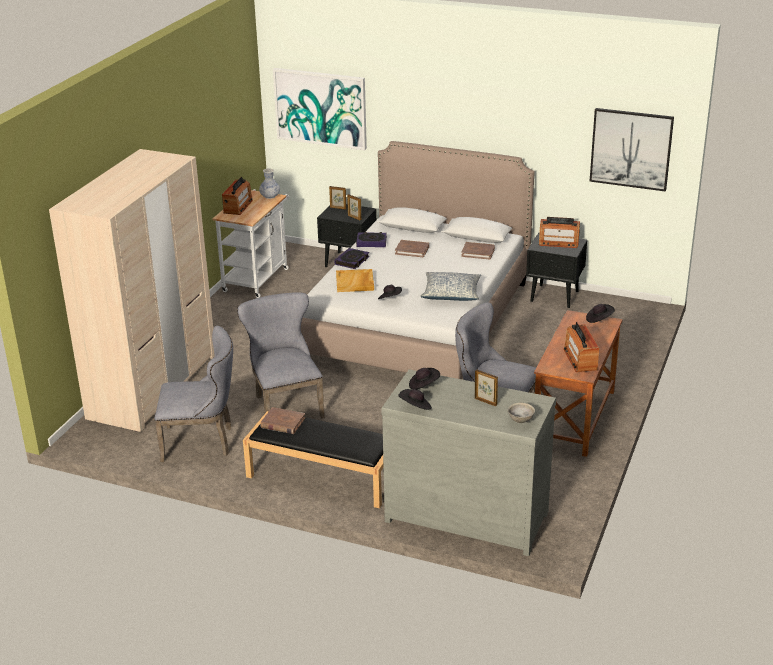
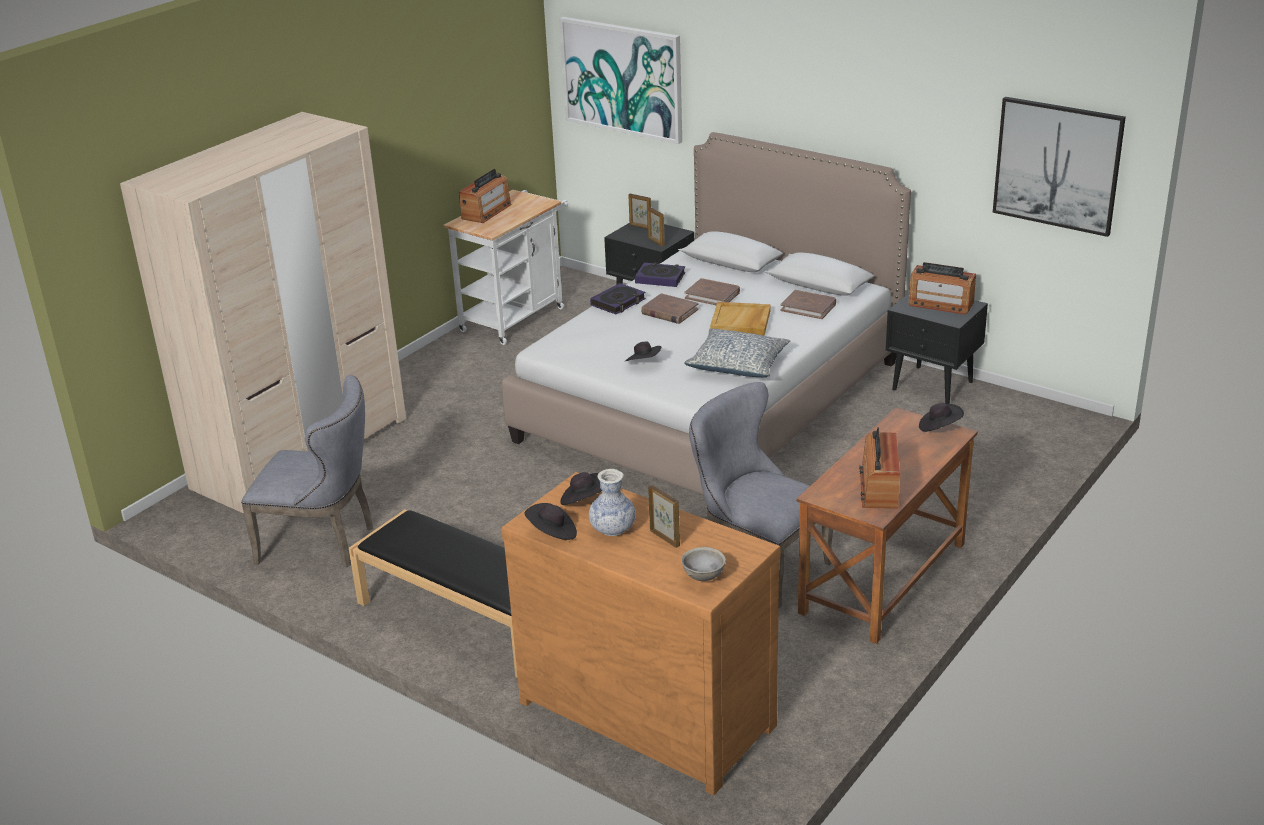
camera: 15 degrees right, 0 degrees up
(270, 196) = (537, 201): vase -> vase (613, 529)
(282, 423) = (412, 530): brown book -> brown book (669, 312)
(285, 405) = (464, 503): grey chair -> none
(355, 282) = (605, 334): beige tray -> beige tray (741, 322)
(467, 514) = (648, 710): grey dresser -> brown dresser

